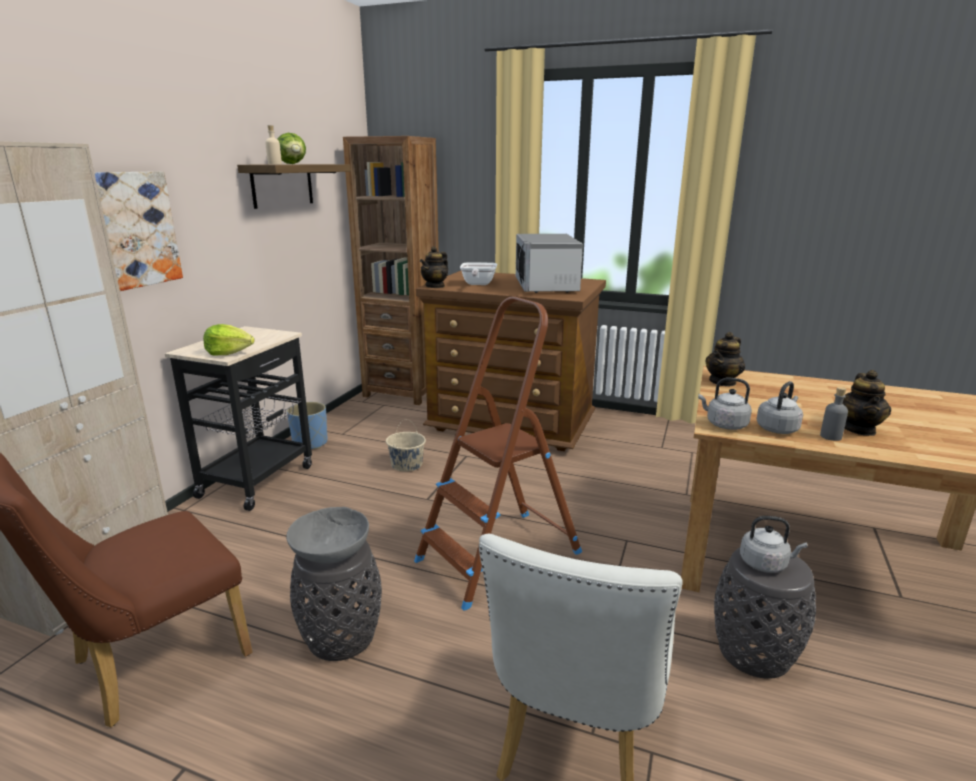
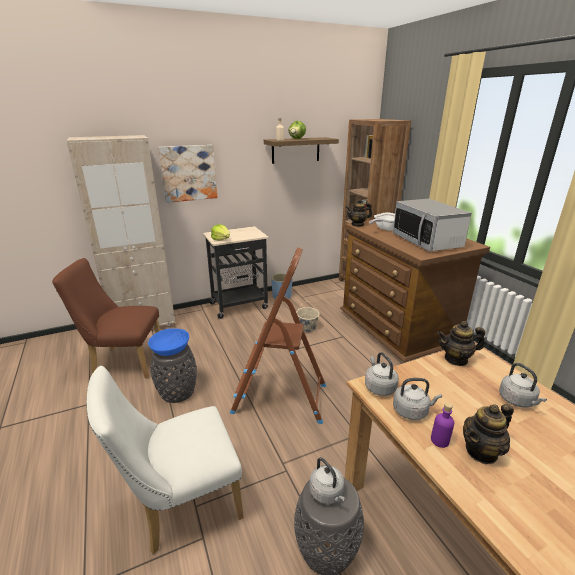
camera: 45 degrees right, 5 degrees up
(330, 550) = (170, 349): grey bowl -> blue bowl
(546, 286) = (426, 241): microwave -> microwave turned 60 degrees counterclockwise
(807, 391) = (517, 401): none -> grey kettle
(830, 436) = (439, 440): grey bottle -> purple bottle

